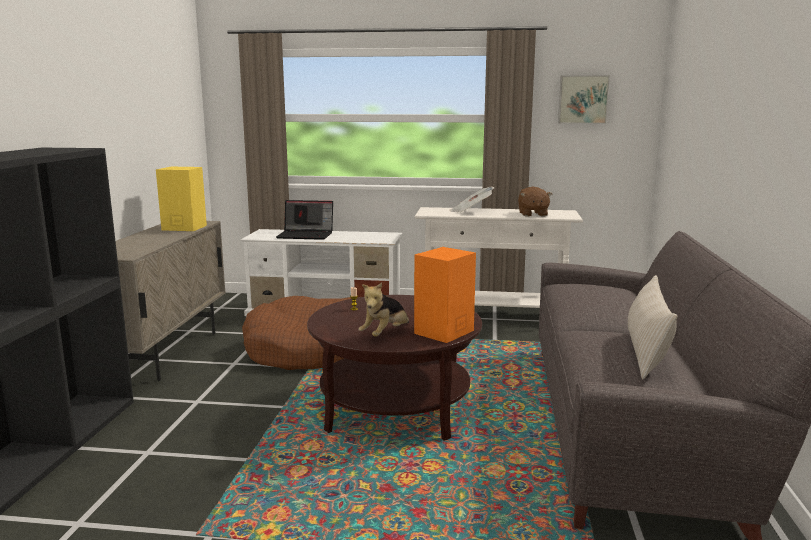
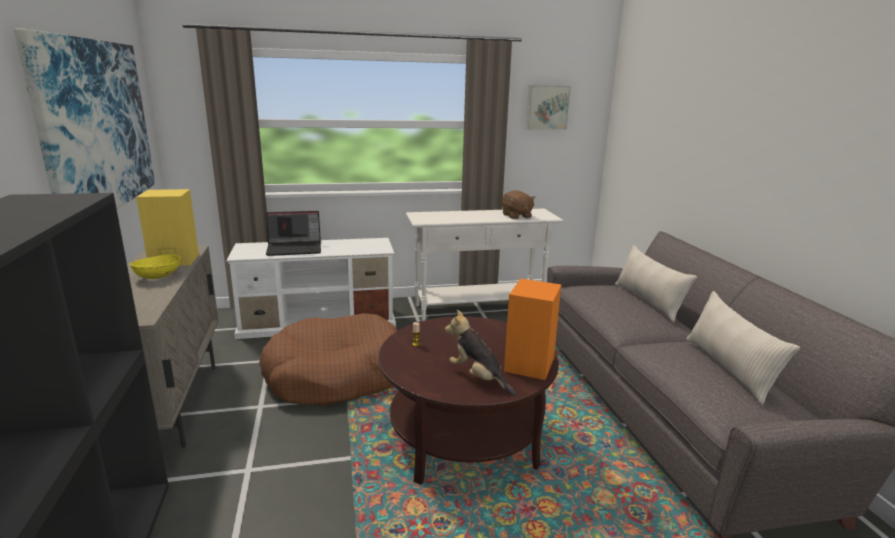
camera: 20 degrees left, 5 degrees up
(135, 112) = (97, 126): none -> picture
(162, 236) = (158, 276): none -> yellow bowl
(385, 334) = (478, 377): plush toy -> plush toy turned 120 degrees clockwise
(471, 211) = (459, 215): newspaper -> none
(629, 300) = (648, 301): none -> beige pillow

